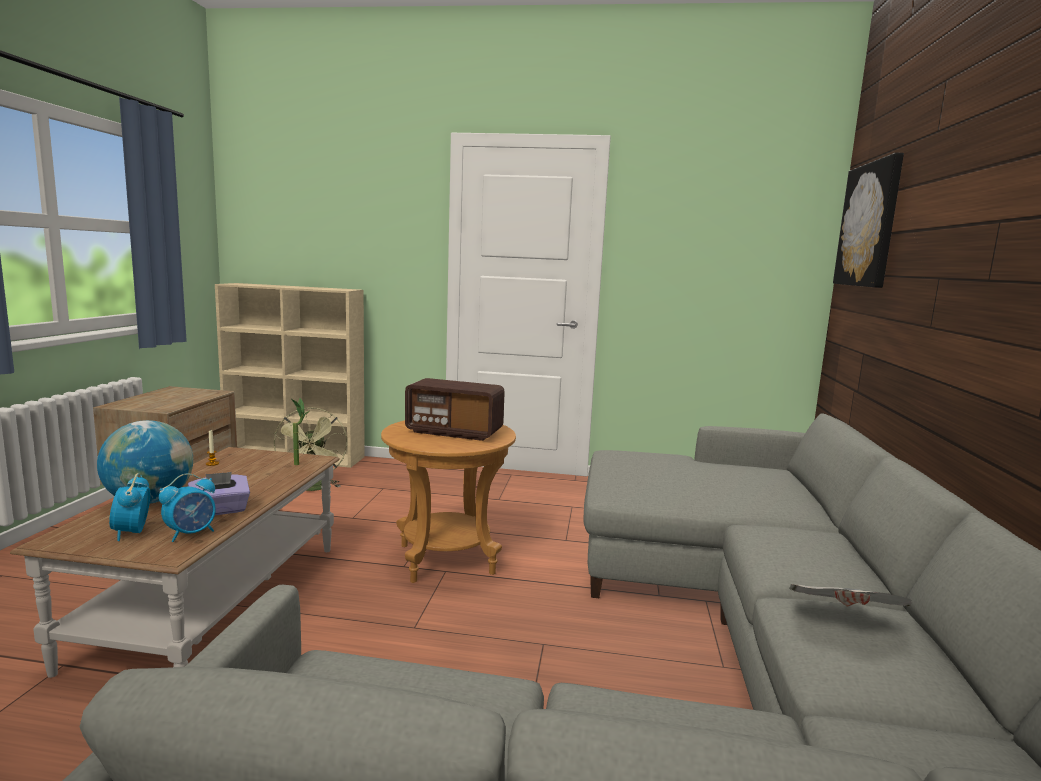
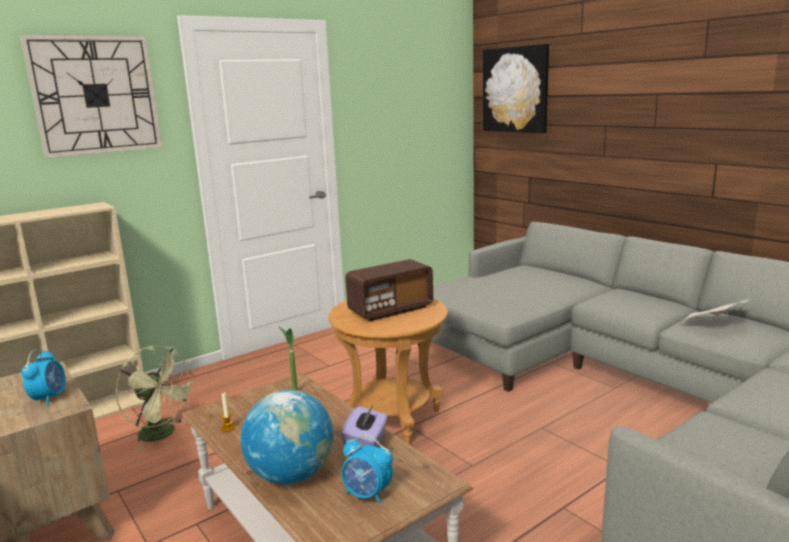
camera: 45 degrees left, 5 degrees up
(191, 534) = (405, 467): alarm clock -> alarm clock (49, 398)
(372, 200) = (95, 95): none -> wall clock

